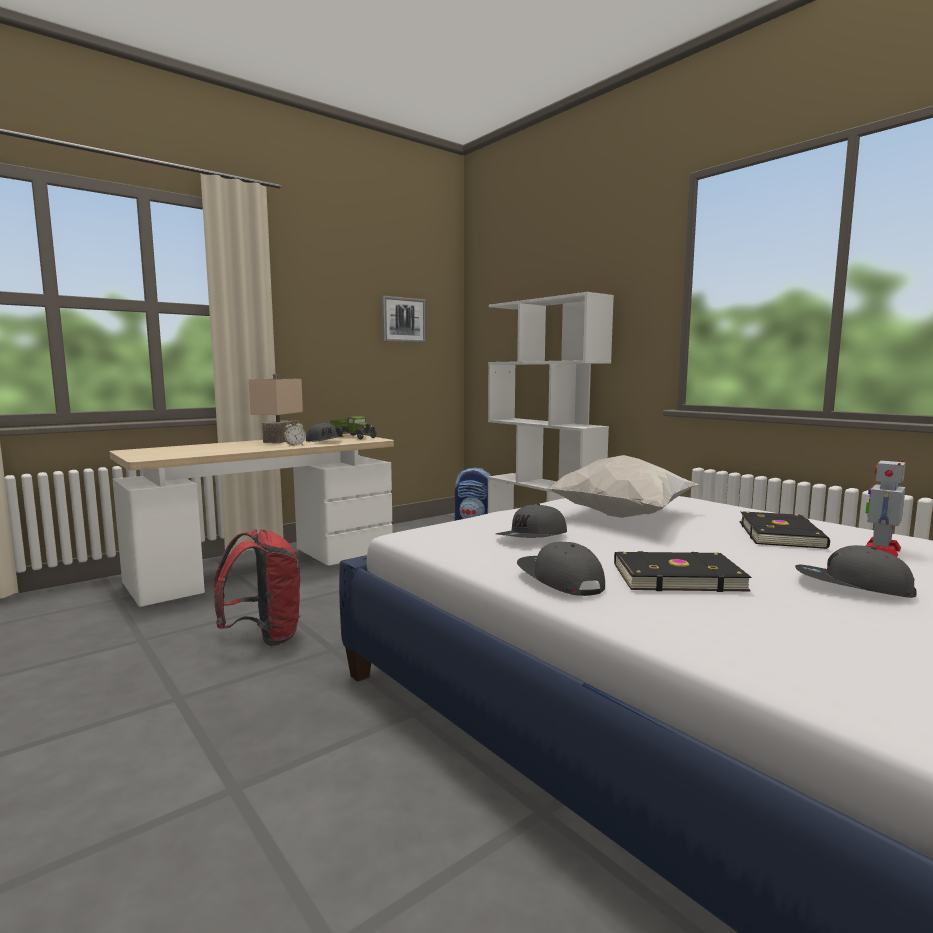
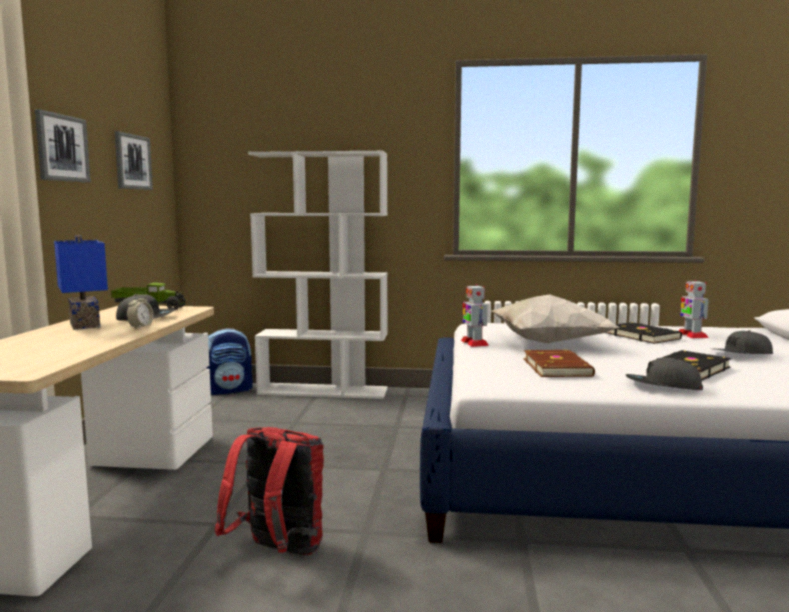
camera: 45 degrees left, 0 degrees up
(277, 441) = (82, 325): beige table lamp -> blue table lamp
(317, 311) = (62, 148): none -> picture
(532, 537) = (558, 367): grey cap -> brown book
(547, 503) = (474, 343): none -> toy robot

